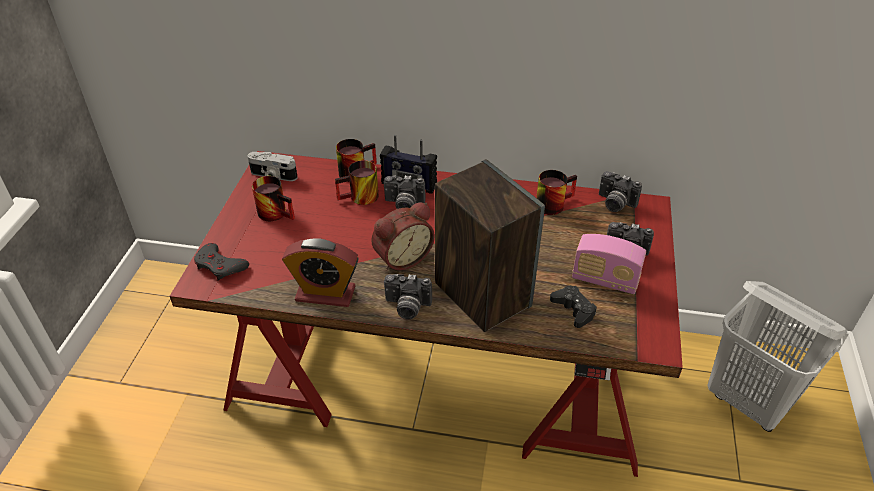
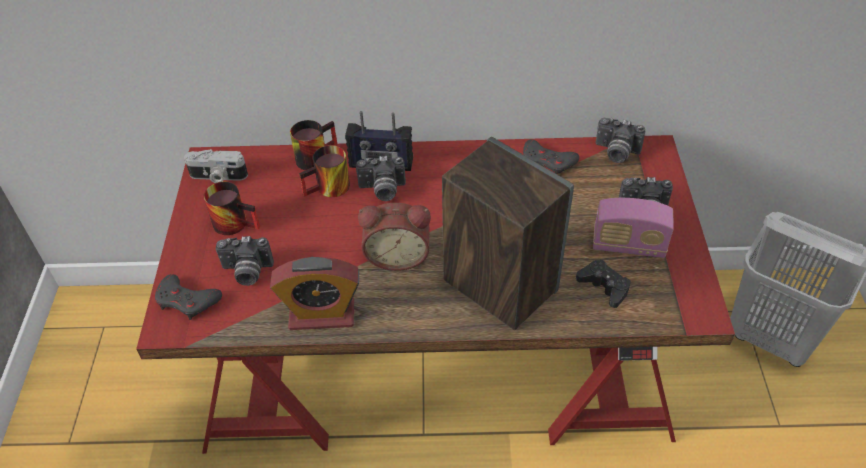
camera: 10 degrees left, 5 degrees up
(402, 257) = (397, 255): alarm clock -> alarm clock turned 45 degrees clockwise
(407, 307) = (420, 315): camera -> camera (247, 272)
(552, 202) = (548, 161): mug -> grey game controller

